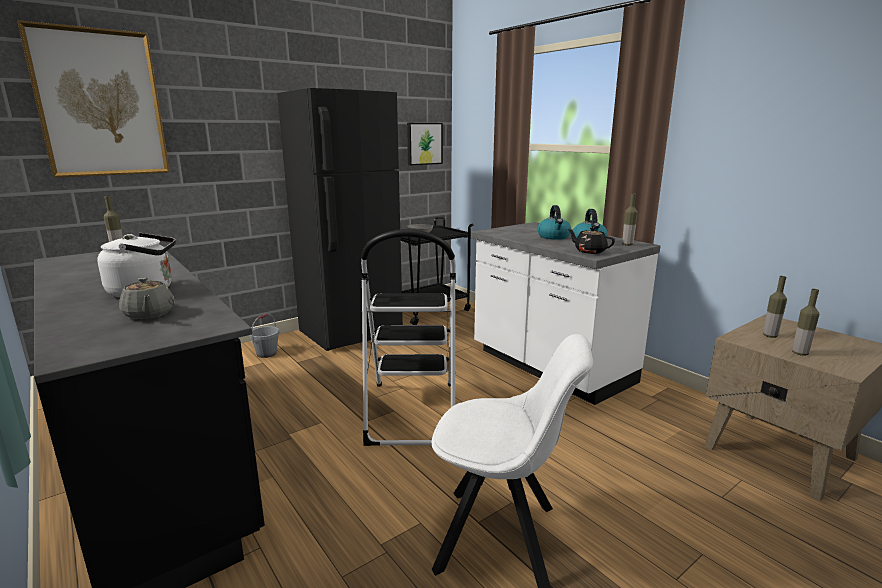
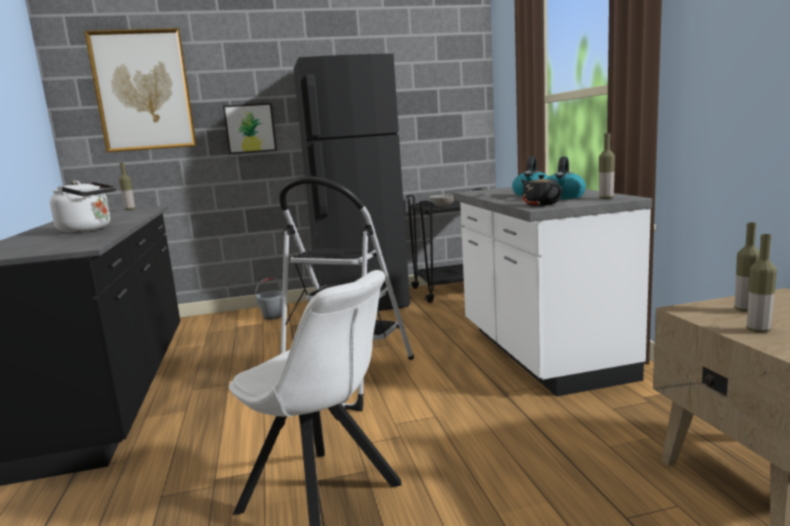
camera: 25 degrees right, 5 degrees down
(149, 314) = (58, 241): grey teapot -> none
(424, 143) = (457, 109): picture -> picture (250, 128)

